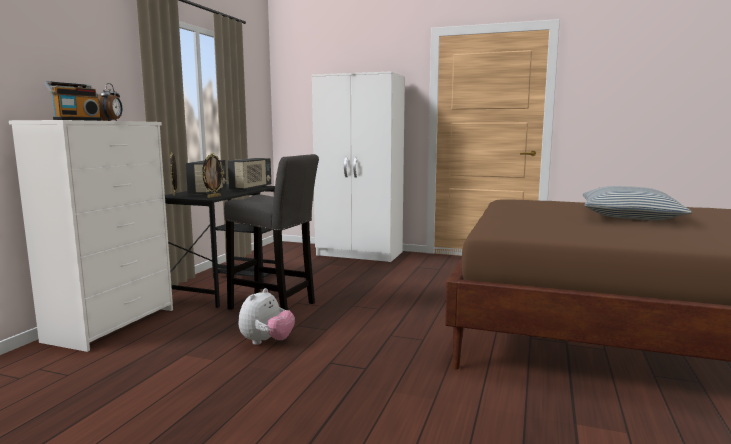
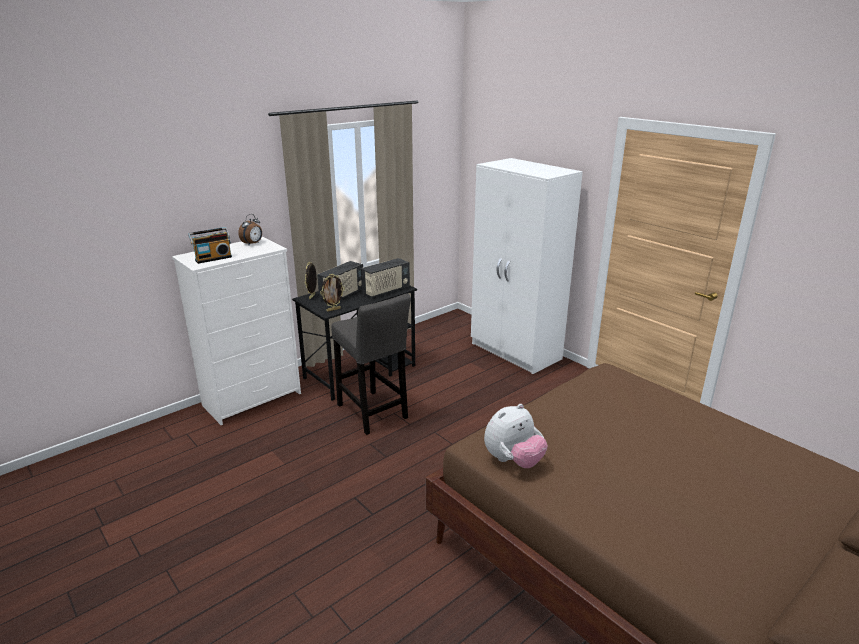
camera: 30 degrees right, 15 degrees up
(266, 342) = (332, 456): plush toy -> plush toy (513, 461)
(629, 216) = (667, 456): pillow -> none

